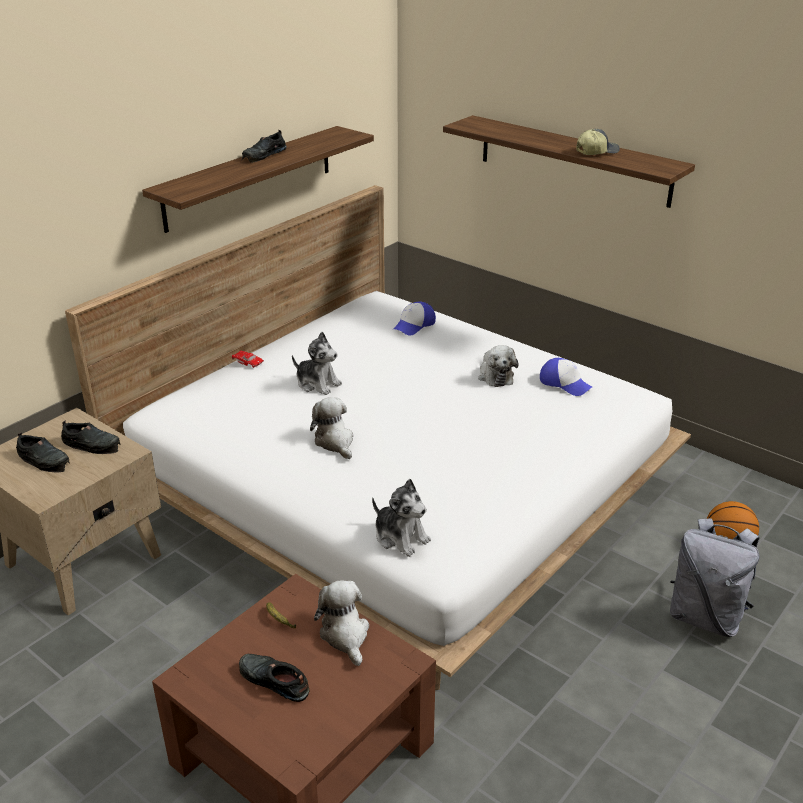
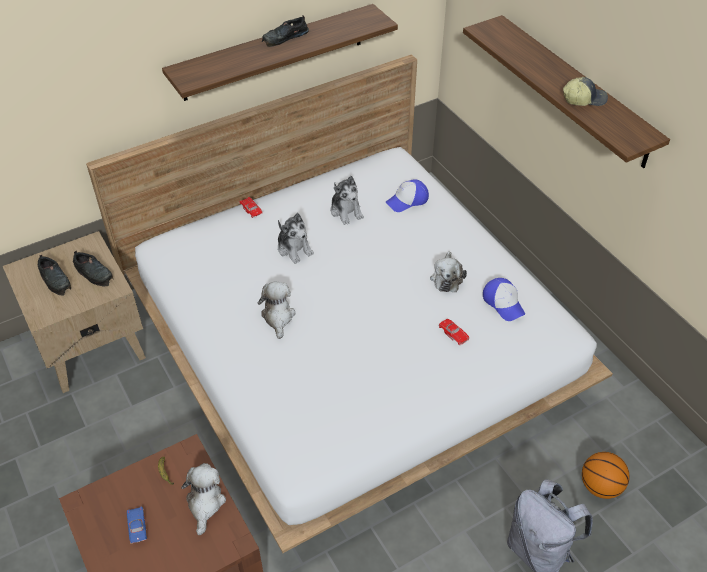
camera: 20 degrees right, 15 degrees up
(273, 680) = (137, 526): black shoe -> blue toy car
(400, 537) = (281, 429): plush toy -> plush toy (346, 211)
(532, 416) = (453, 333): none -> red toy car

